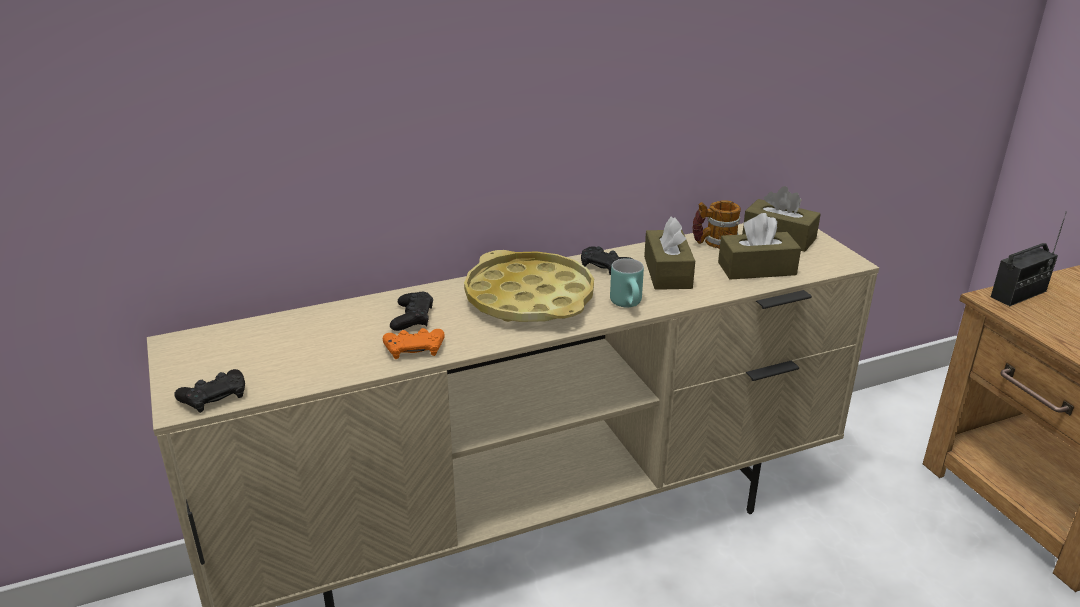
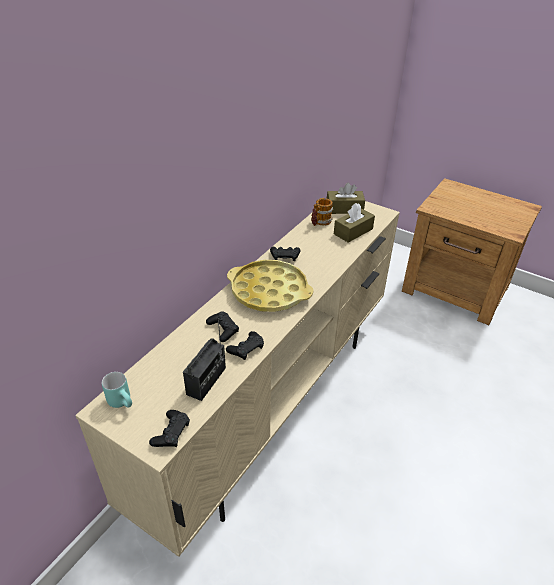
camera: 35 degrees left, 10 degrees up
(414, 349) = (246, 348): orange game controller -> black game controller
(630, 305) = (320, 275): turquoise mug -> turquoise mug (123, 402)
(667, 272) = (317, 249): brown tissue box -> none
(1018, 294) = (436, 202): radio -> radio (206, 381)

